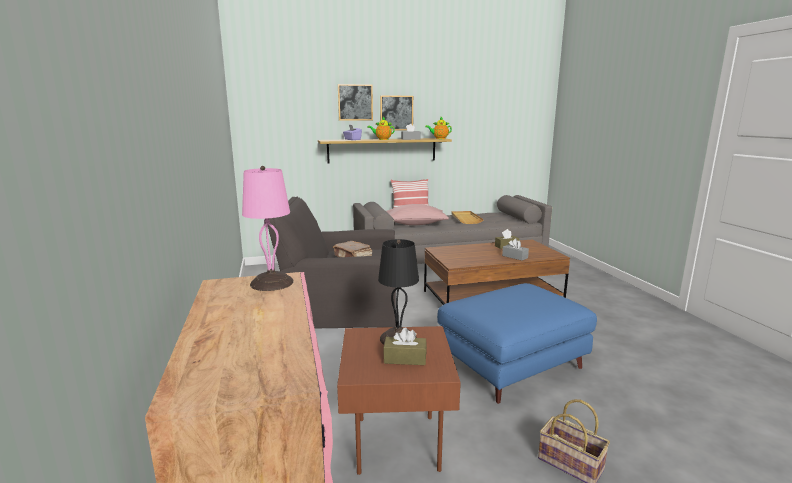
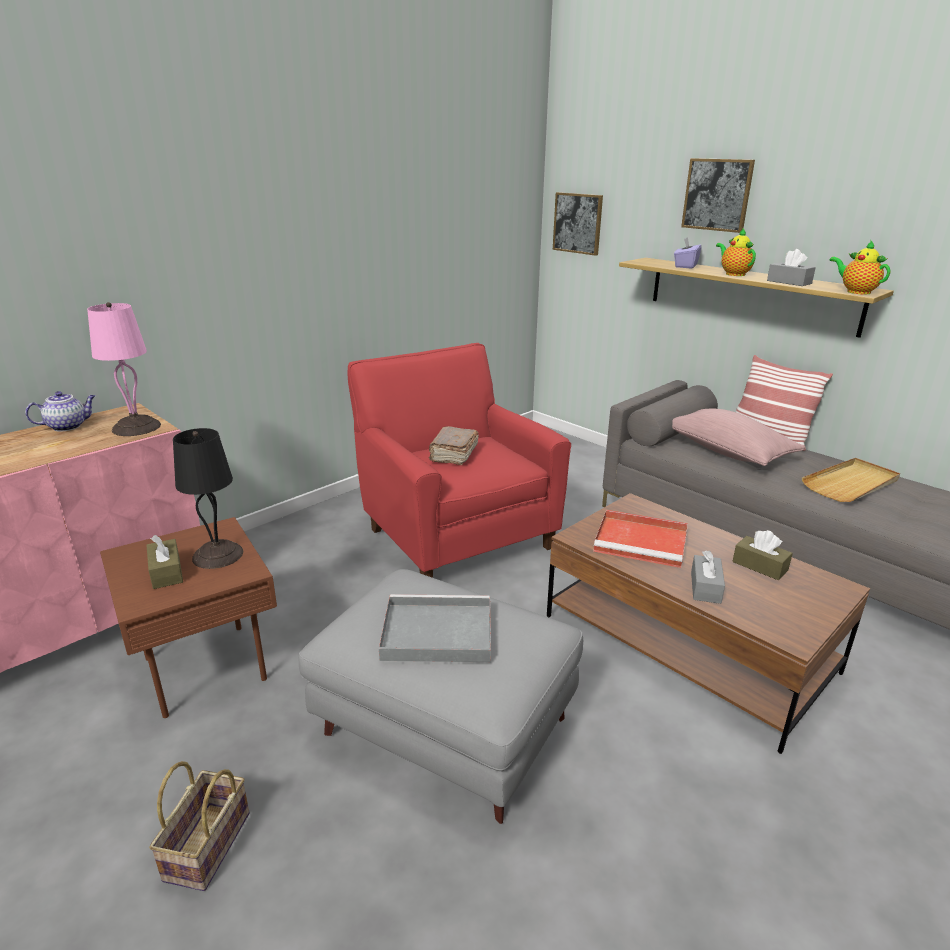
camera: 60 degrees right, 10 degrees up
(217, 305) = (68, 426): none -> teapot
(341, 319) = (454, 534): grey armchair -> red armchair
(396, 113) = (794, 222): picture -> picture (578, 223)
(471, 256) = (643, 542): none -> red tray
(511, 365) = (446, 726): blue ottoman -> grey ottoman
(522, 303) = (435, 633): none -> grey tray

